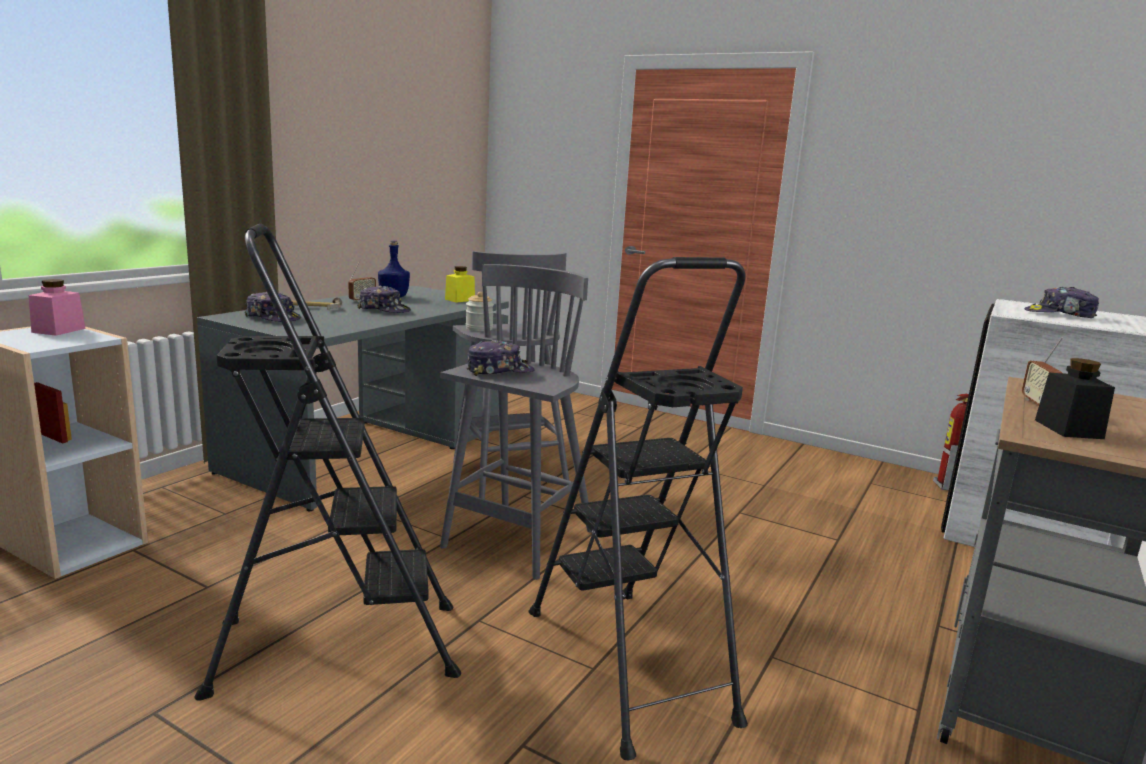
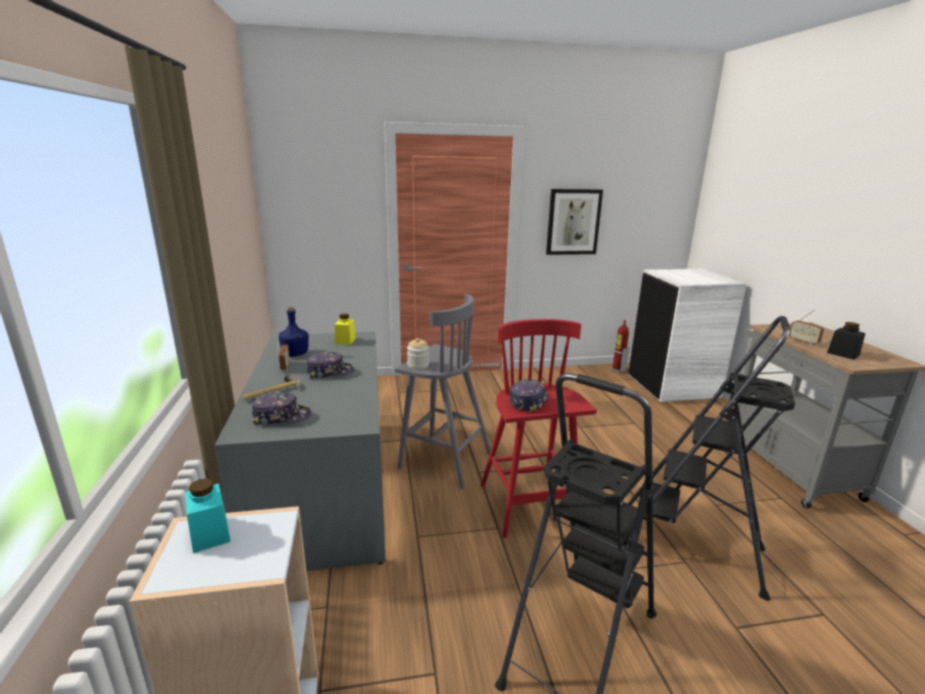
camera: 40 degrees left, 5 degrees up
(59, 330) = (210, 534): pink jar -> turquoise jar
(516, 541) = (529, 506): grey stool -> red stool
(889, 207) = (573, 222): none -> picture
(1060, 315) = (691, 277): cap -> none

